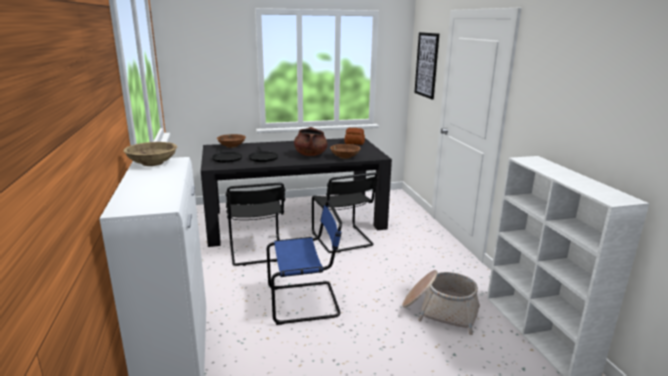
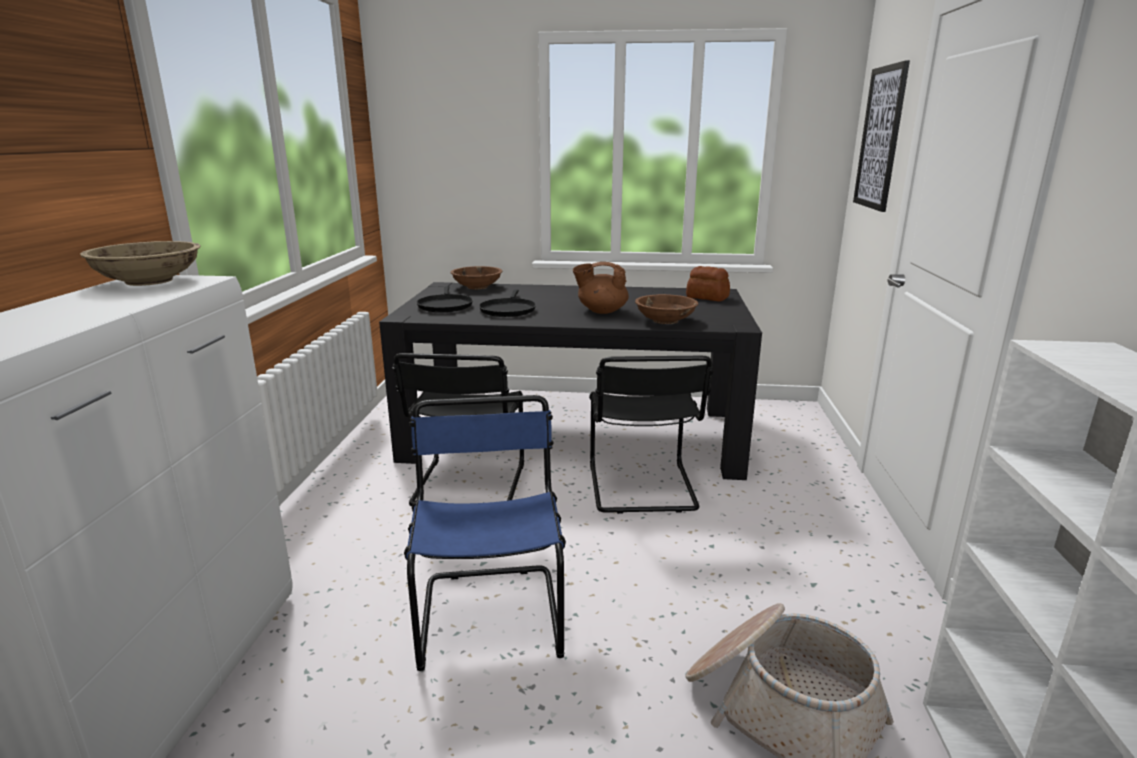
camera: 20 degrees right, 0 degrees up
(306, 302) = (490, 612): blue chair -> blue chair turned 105 degrees counterclockwise
(310, 154) = (601, 311): brown cooking pot -> brown teapot

